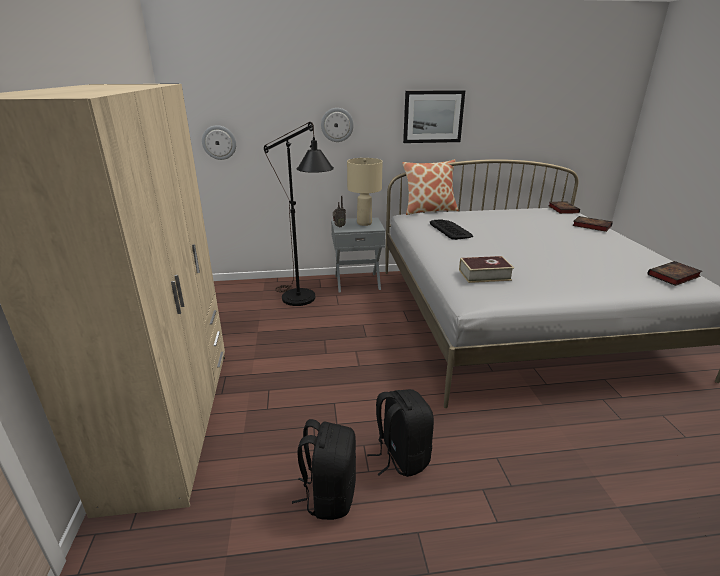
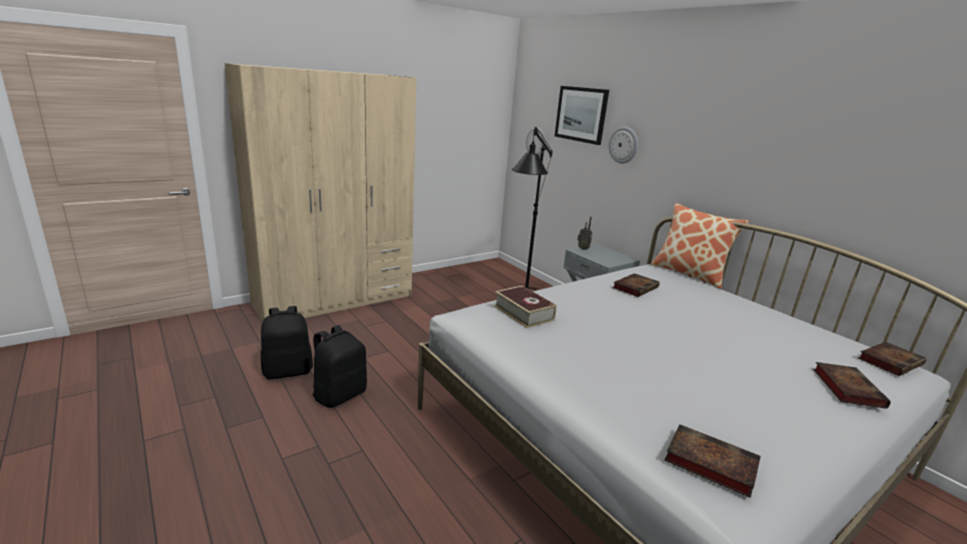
camera: 60 degrees right, 5 degrees down
(364, 223) = (610, 257): beige table lamp -> none
(433, 117) = (728, 156): picture -> picture (581, 114)
(450, 230) = (635, 287): keyboard -> book

